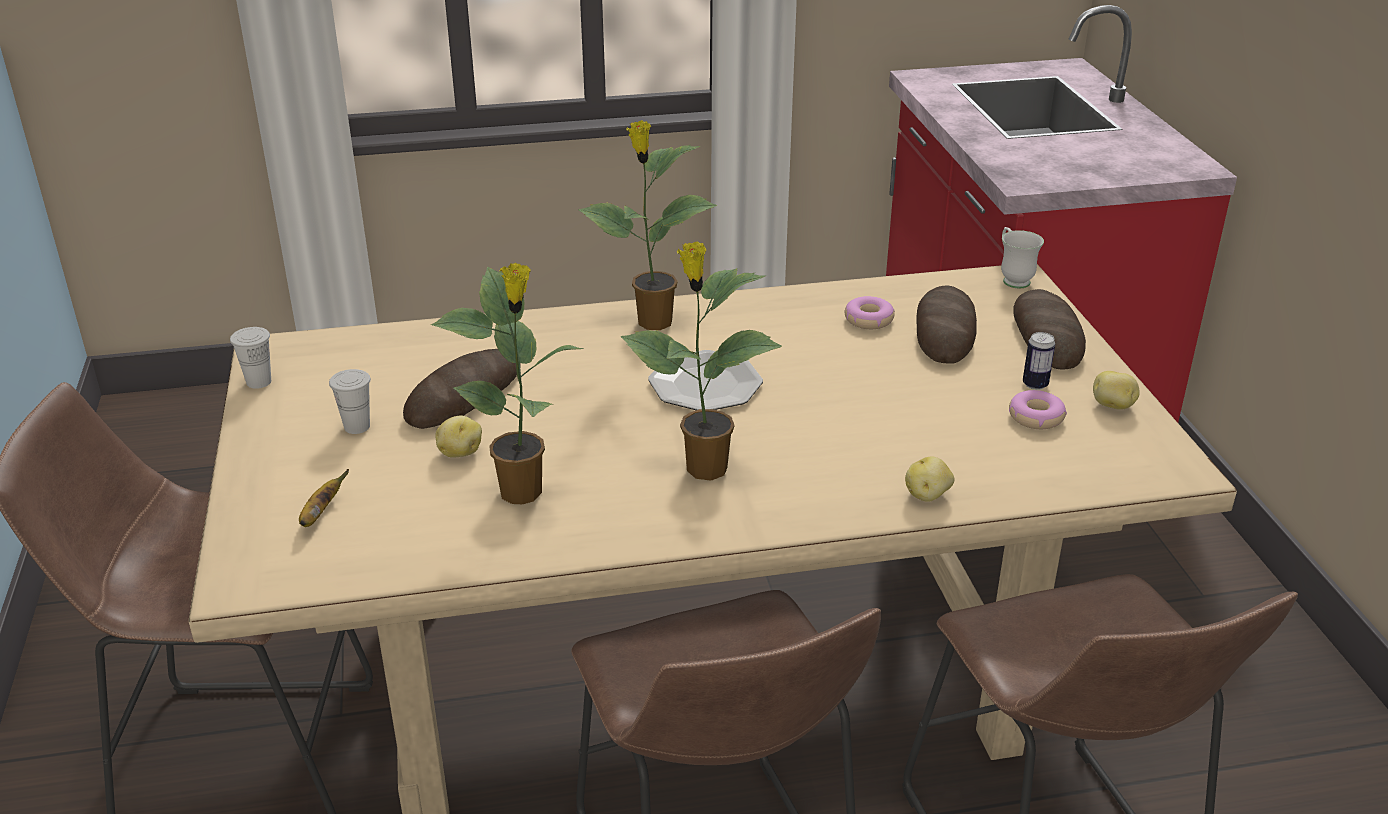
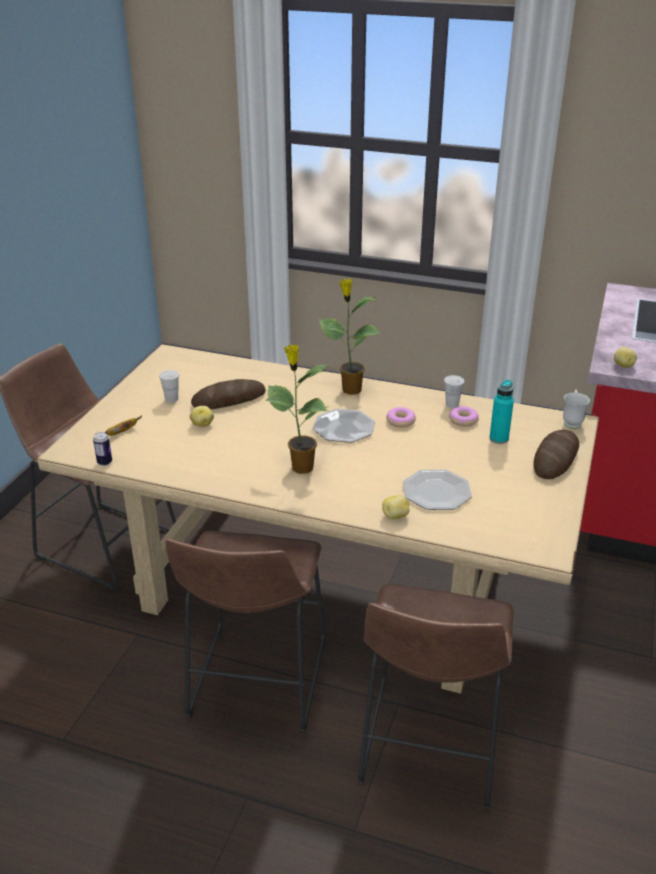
camera: 30 degrees right, 0 degrees up
(259, 382) = (151, 367): white cup -> white cup (452, 404)
(523, 493) = (211, 451): potted plant -> none
(944, 437) = (436, 492): none -> plate
(945, 331) = (499, 438): bread -> turquoise bottle
(1035, 384) = (518, 481): can -> can (104, 462)
(1035, 417) = (498, 498): donut -> donut (400, 421)
(1113, 406) = (550, 506): potato -> potato (623, 366)

